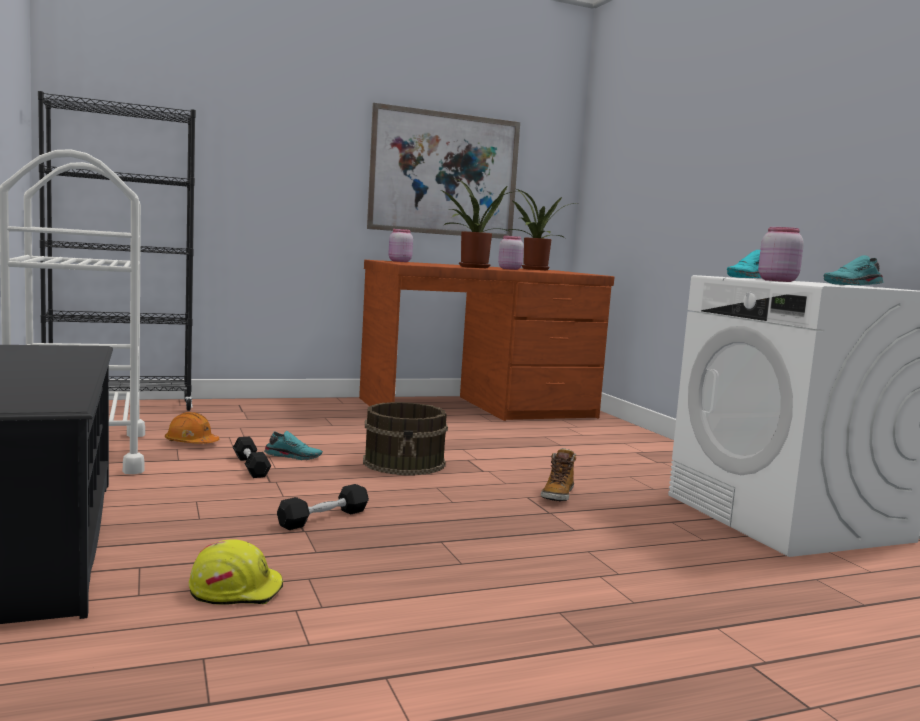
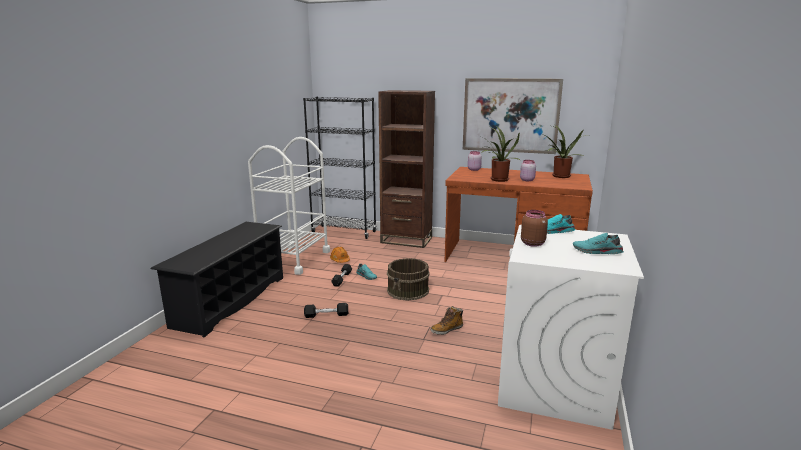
camera: 40 degrees right, 10 degrees up
(236, 590) = (252, 340): yellow hard hat -> none
(272, 406) = (406, 240): none -> brown bookcase
(776, 281) = (532, 243): pink jar -> brown jar

